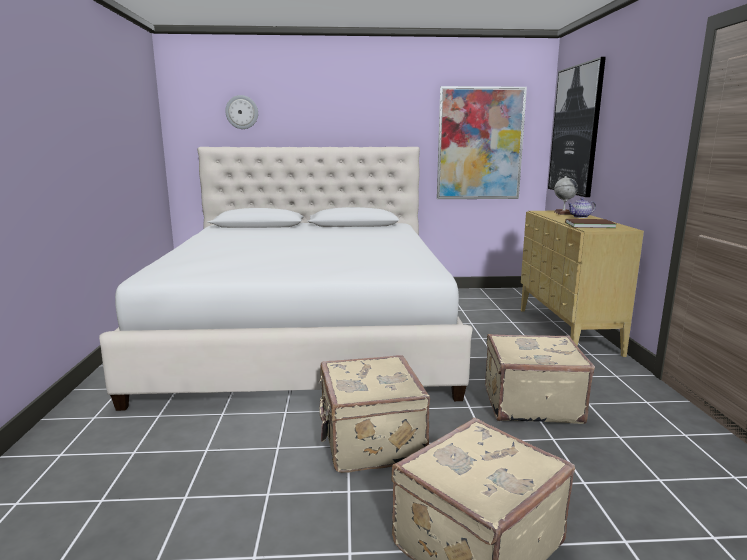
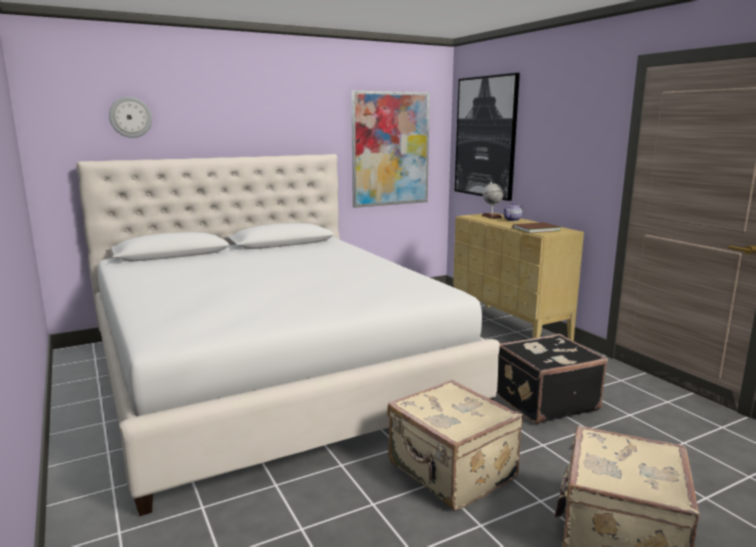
camera: 25 degrees left, 0 degrees up
(530, 403) = (544, 401): beige suitcase -> black suitcase

